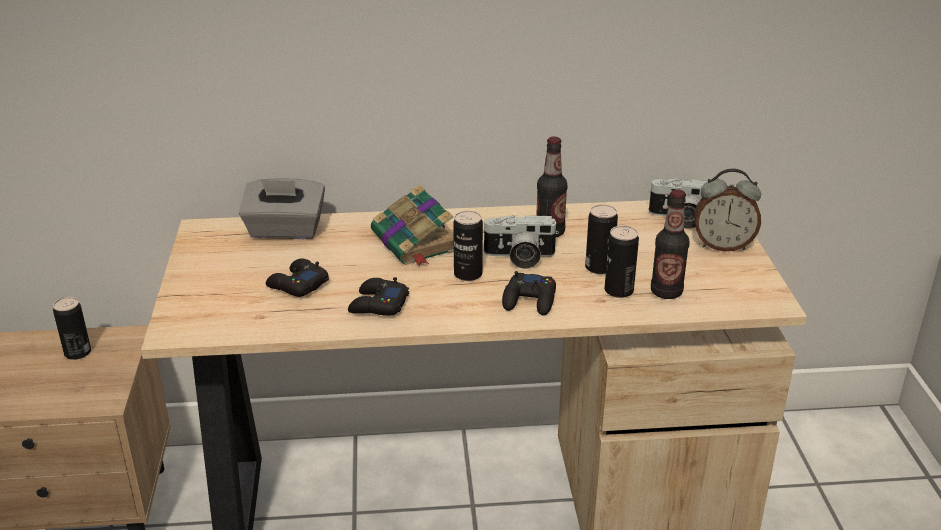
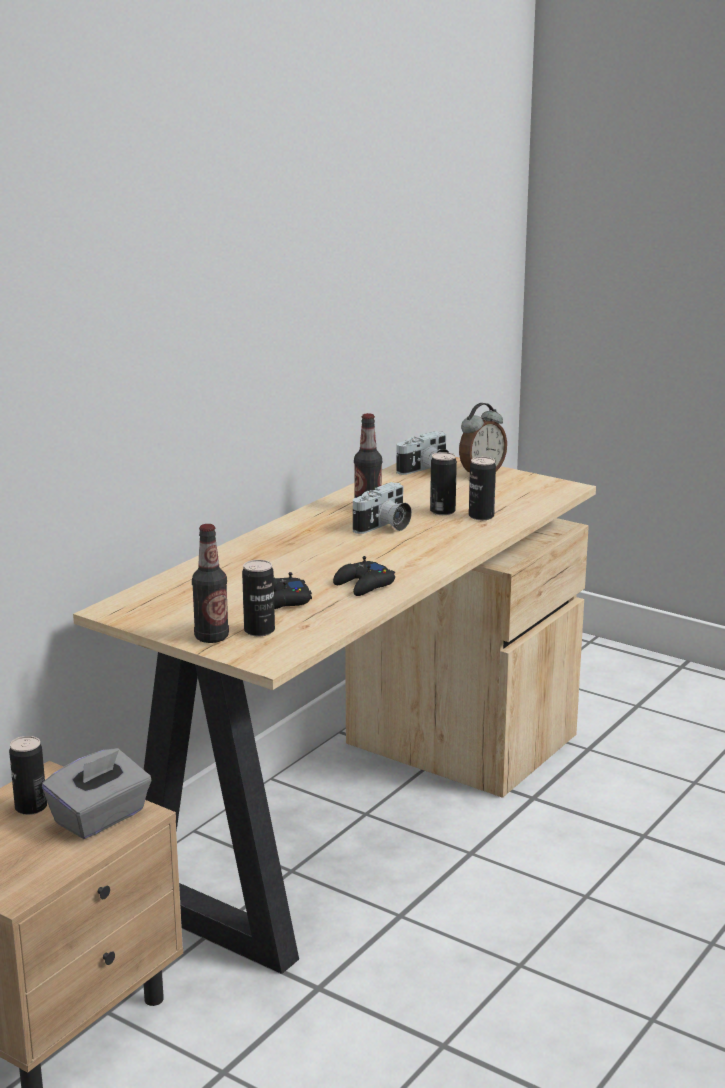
camera: 50 degrees left, 10 degrees down
(285, 231) = (183, 582): grey tissue box -> grey tissue box (100, 818)
(415, 242) = (296, 548): book -> none
(468, 274) = (376, 547): can -> can (259, 630)
(530, 300) = (446, 542): black game controller -> none
(666, 292) = (507, 506): bottle -> bottle (211, 637)

